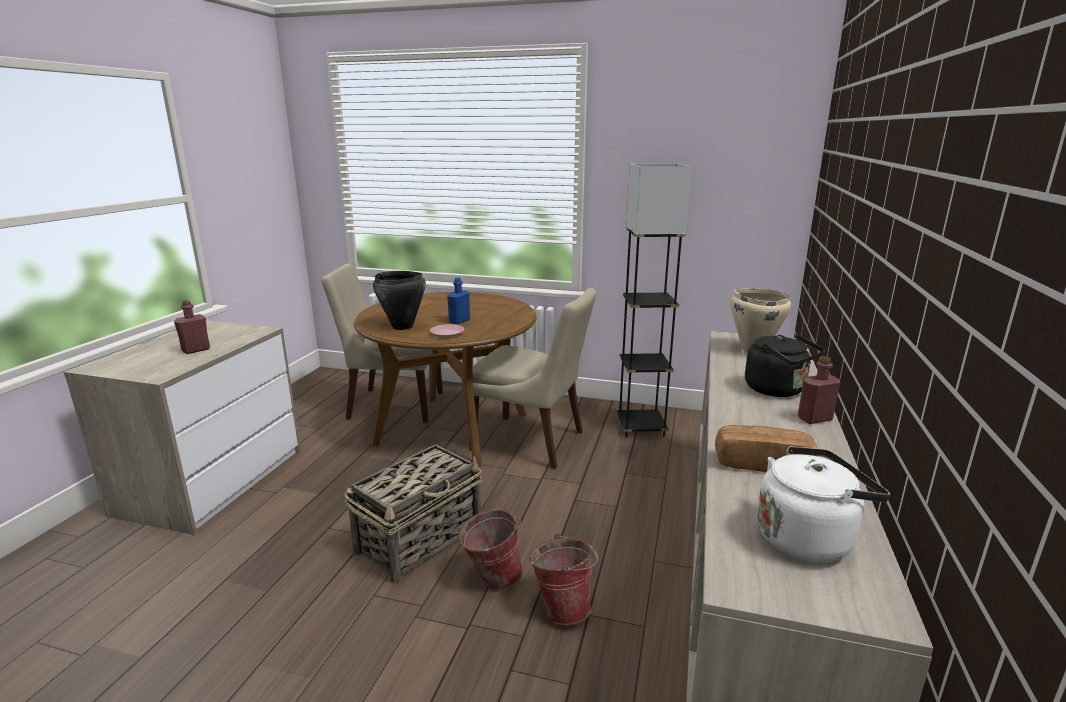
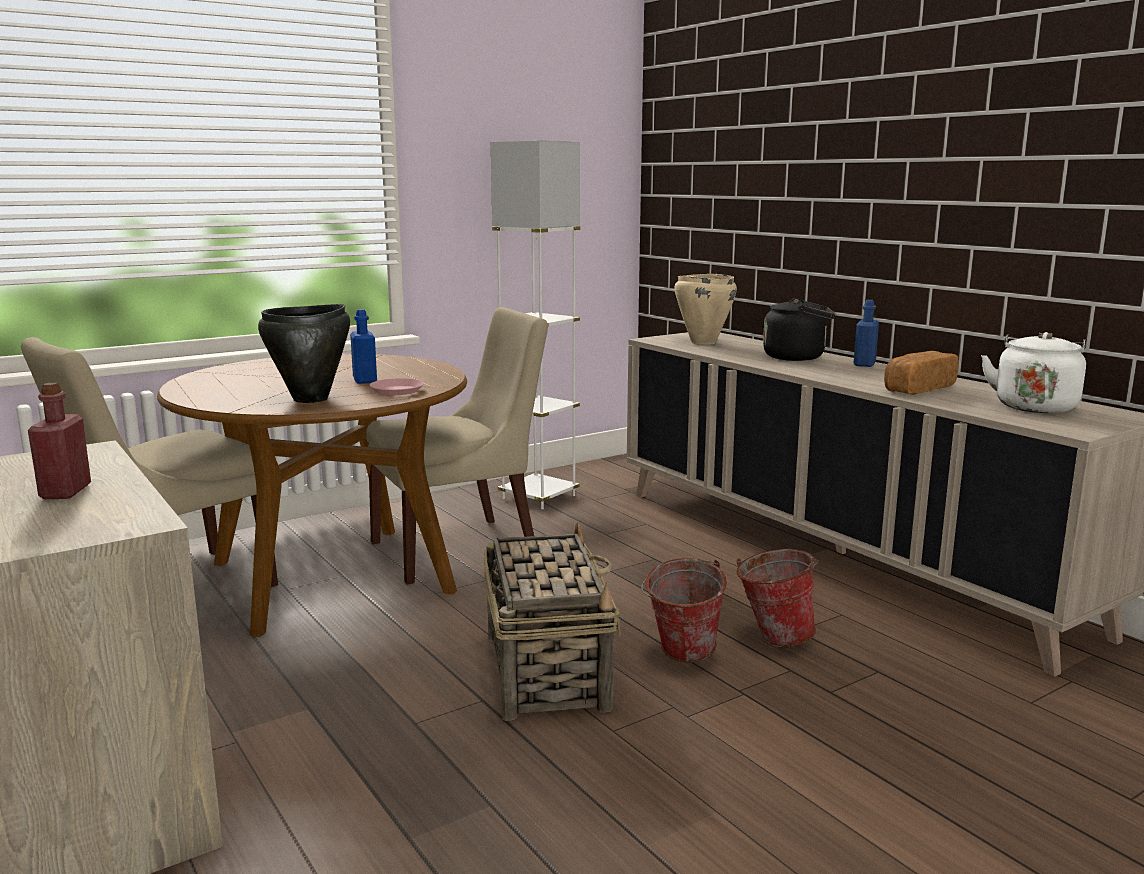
camera: 50 degrees left, 5 degrees down
(641, 427) = (538, 497): black floor lamp -> white floor lamp
(814, 419) = (864, 364): red bottle -> blue bottle

